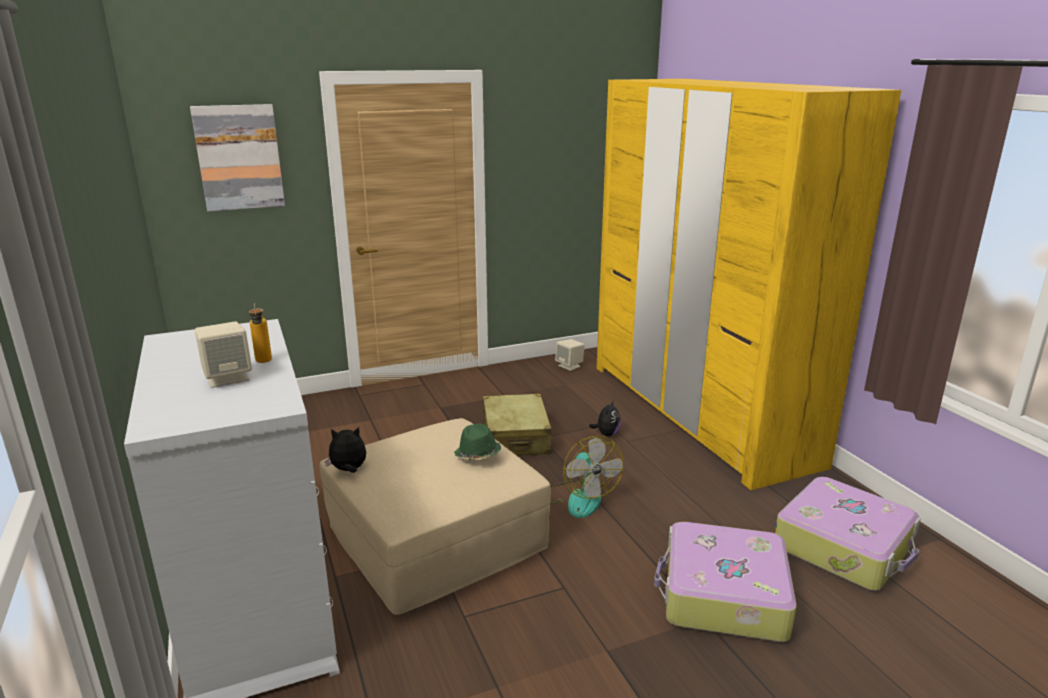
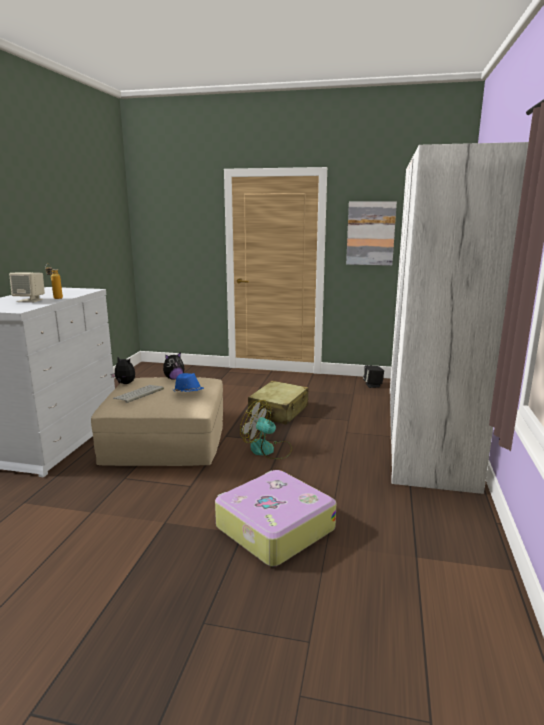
camera: 35 degrees right, 5 degrees down
(239, 157) = (178, 218): picture -> picture (370, 233)
(415, 481) = (139, 394): none -> keyboard
(477, 455) = (187, 392): green hat -> blue hat
(569, 366) = (373, 385): beige speaker -> black speaker
(579, 498) = (267, 450): fan -> fan turned 105 degrees clockwise
(606, 434) = (338, 425): plush toy -> plush toy (173, 378)
(697, 412) = (426, 431): yellow wardrobe -> white wardrobe
(844, 546) = (411, 540): suitcase -> none

